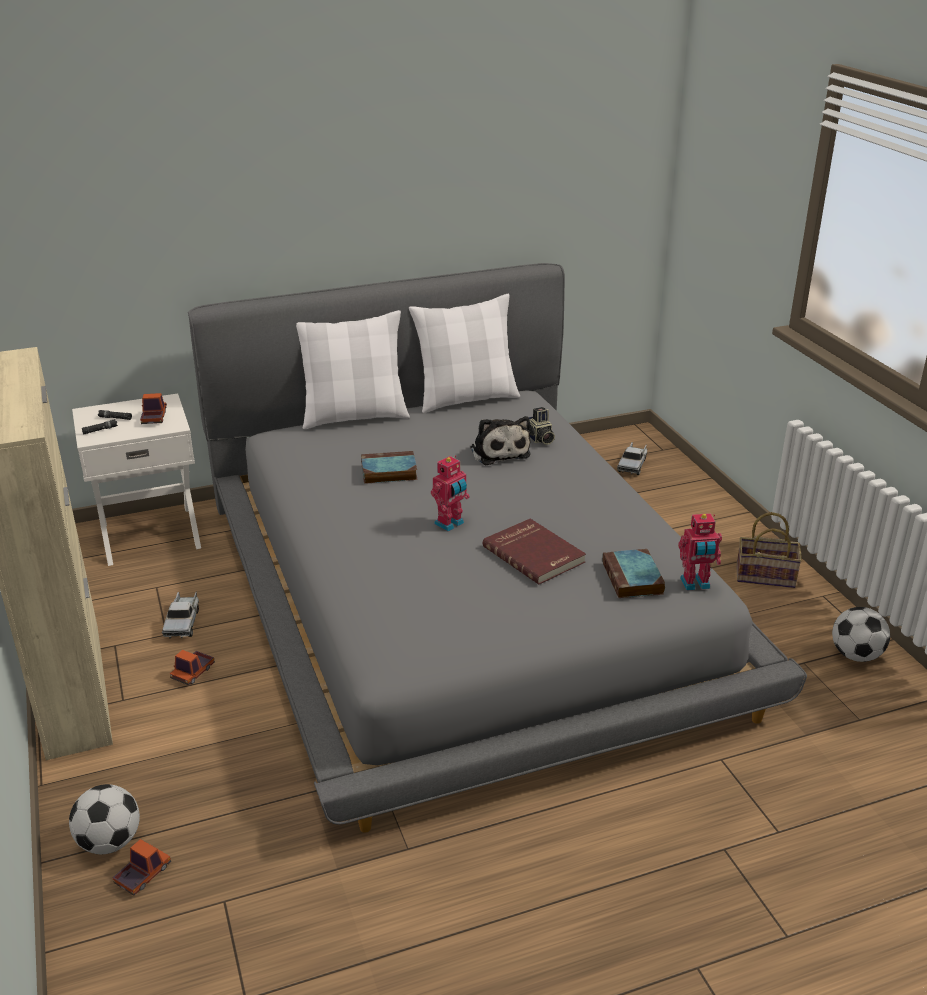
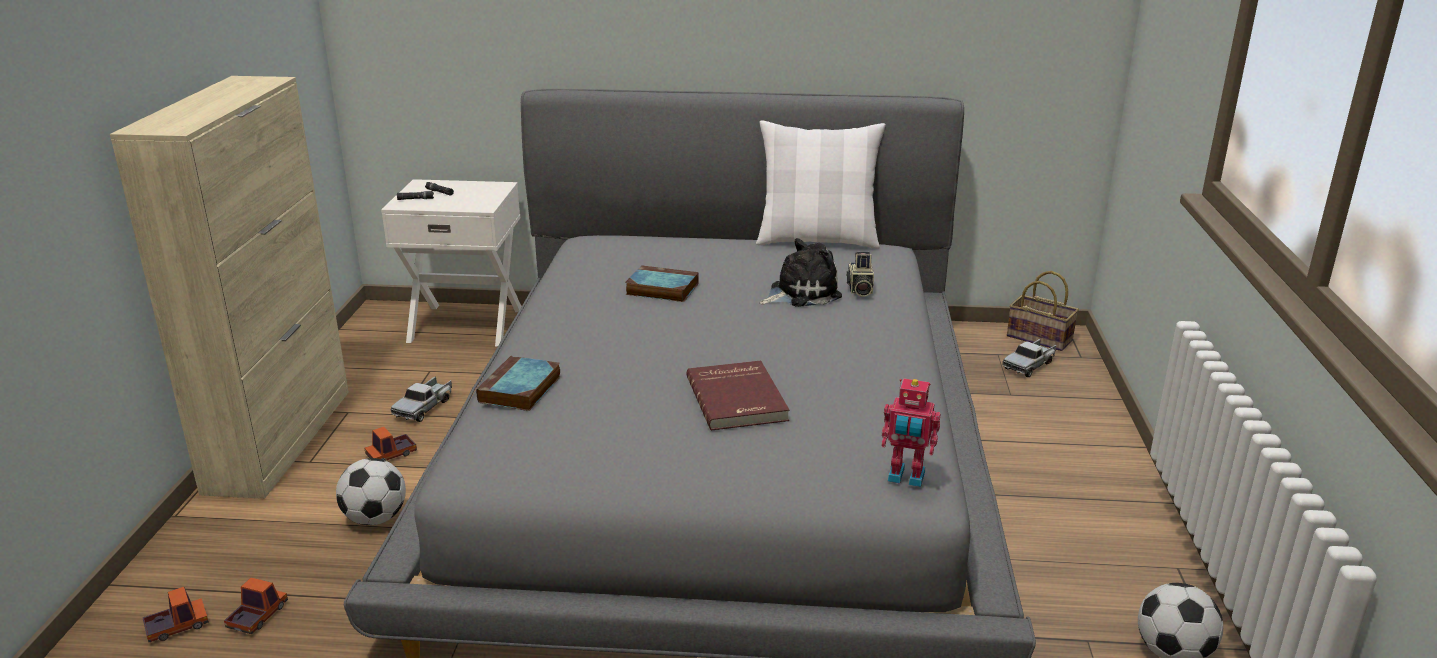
camera: 25 degrees right, 5 degrees down
(109, 842) = (179, 586): football -> football (375, 518)
(154, 418) = (472, 198): toy truck -> toy truck (258, 616)
(354, 416) = (682, 236): white pillow -> none
(450, 524) = (675, 350): toy robot -> none
(499, 451) = (801, 293): plush toy -> plush toy turned 120 degrees counterclockwise
(633, 579) = (830, 452): book -> book (520, 390)
(767, 576) = (1113, 525): basket -> basket (1041, 338)

